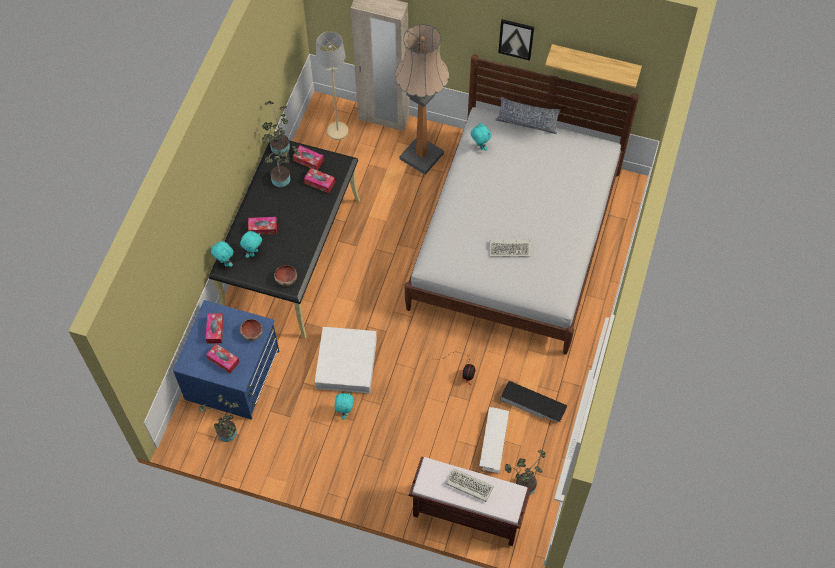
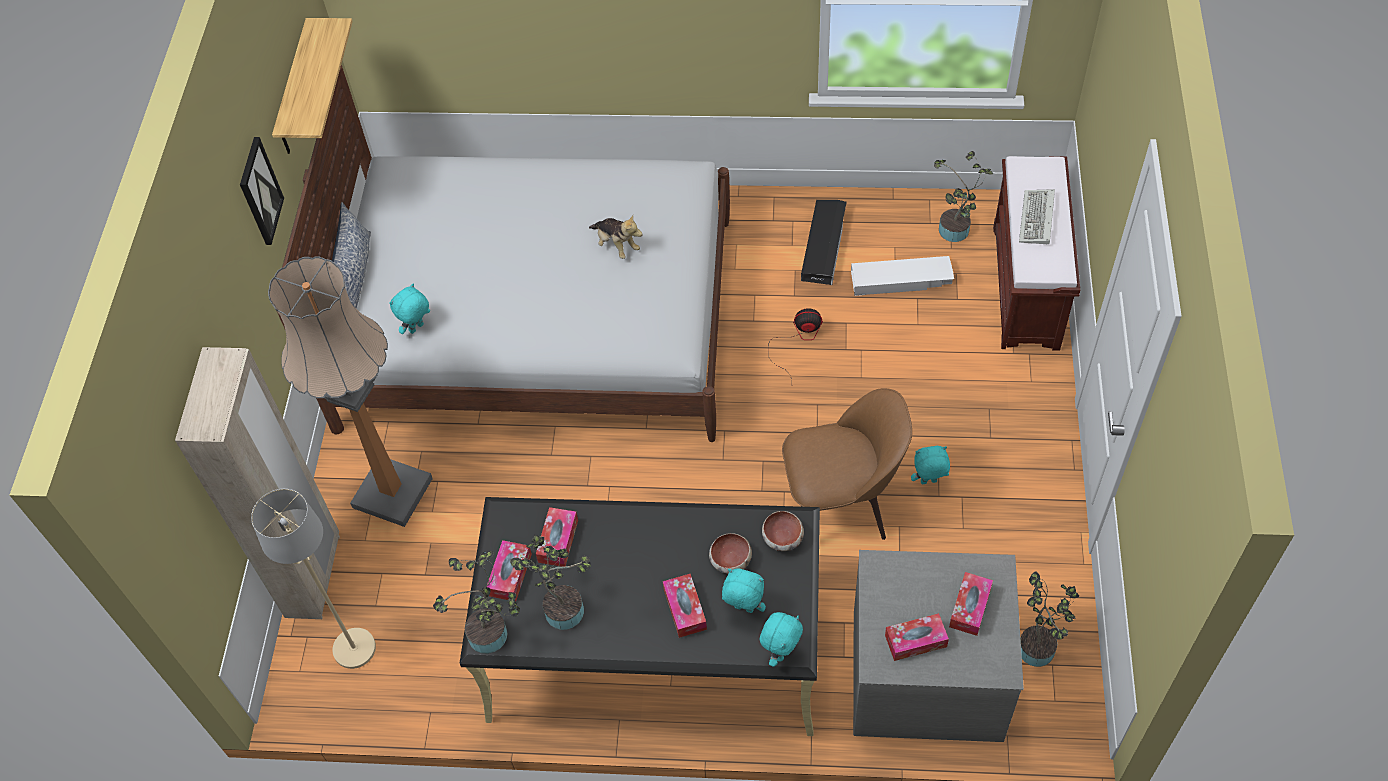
camera: 100 degrees left, 5 degrees down
(234, 375) = (926, 672): blue dresser -> grey dresser
(251, 333) = (899, 578): bowl -> bowl (730, 561)
(346, 363) = (841, 503): white storage box -> brown chair
(510, 249) = (616, 245): keyboard -> plush toy

